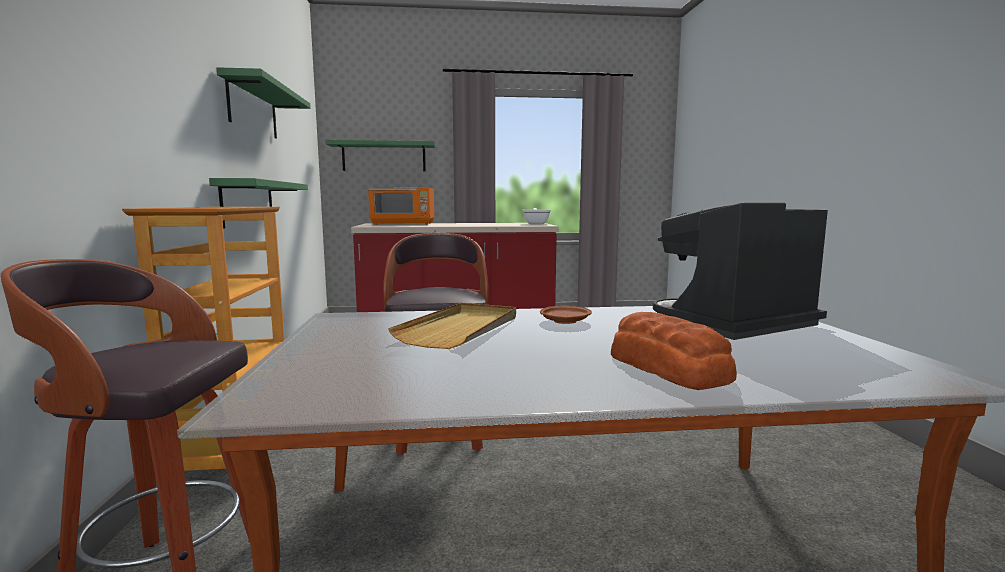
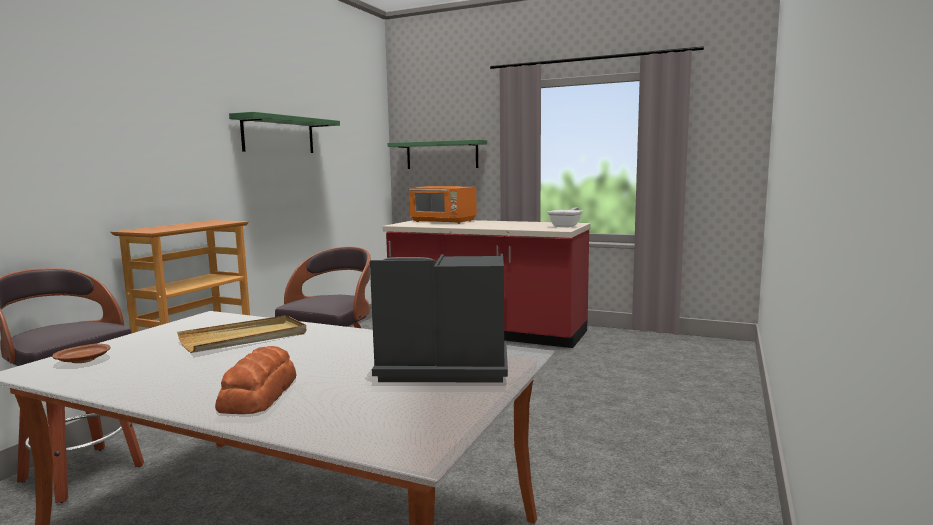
camera: 30 degrees right, 0 degrees up
(248, 203) = (265, 212): green shelf -> none
(565, 321) = (324, 343): brown plate -> brown plate (84, 360)

